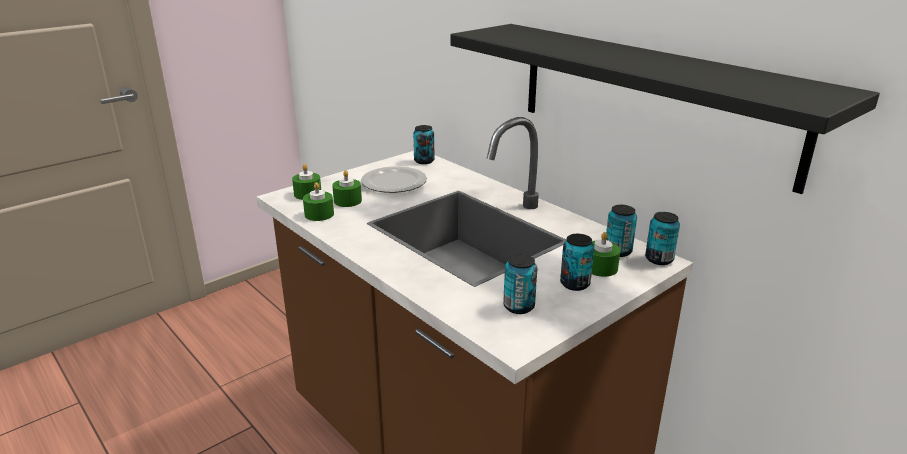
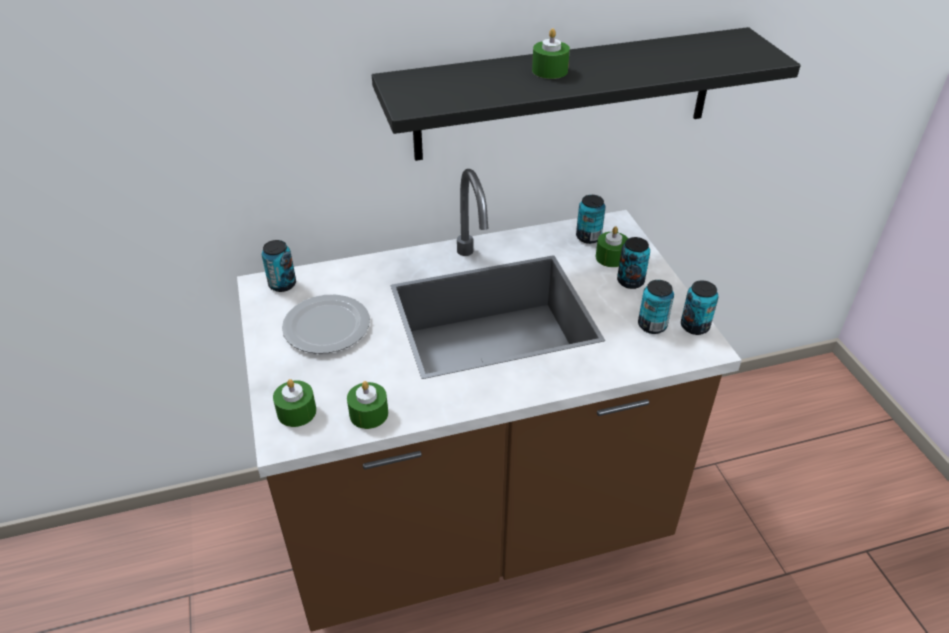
camera: 65 degrees left, 15 degrees up
(347, 201) = (348, 379): green candle -> green candle (550, 70)
(659, 259) = (613, 223): can -> can (694, 326)

